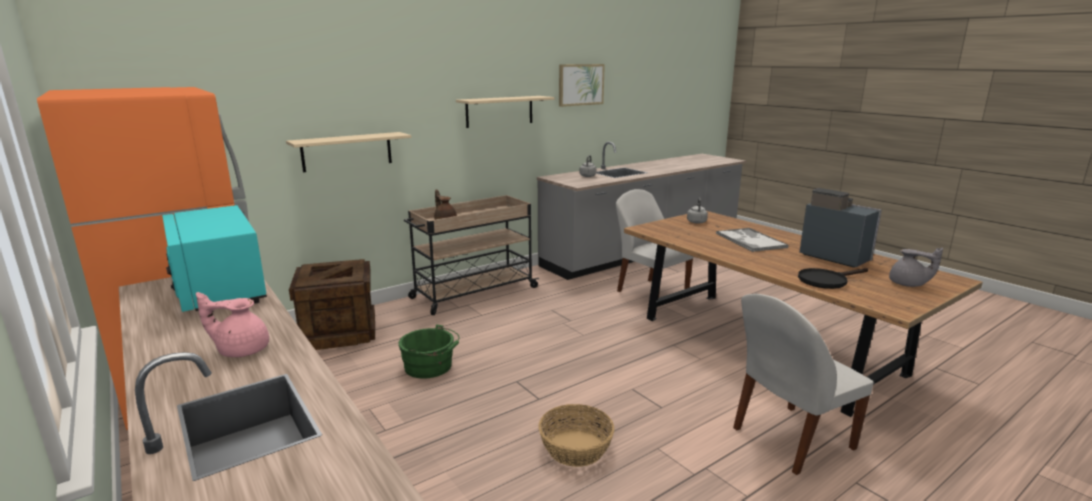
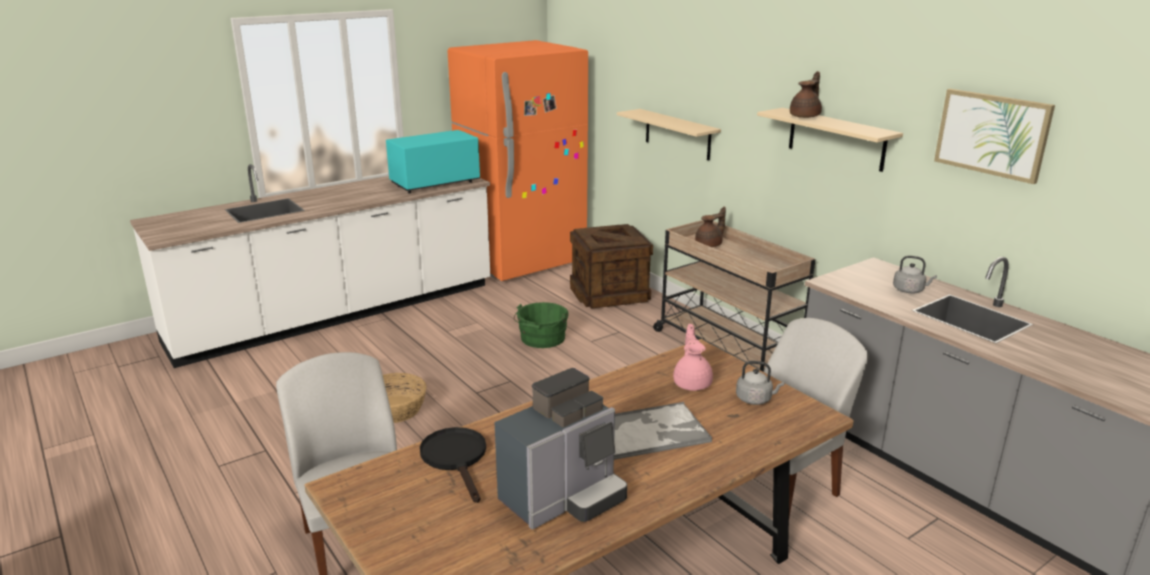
camera: 90 degrees right, 5 degrees up
(242, 350) = (340, 199): pink teapot -> pink teapot (692, 383)
(490, 98) = (805, 116): none -> brown teapot
(908, 284) = (421, 534): grey teapot -> none

